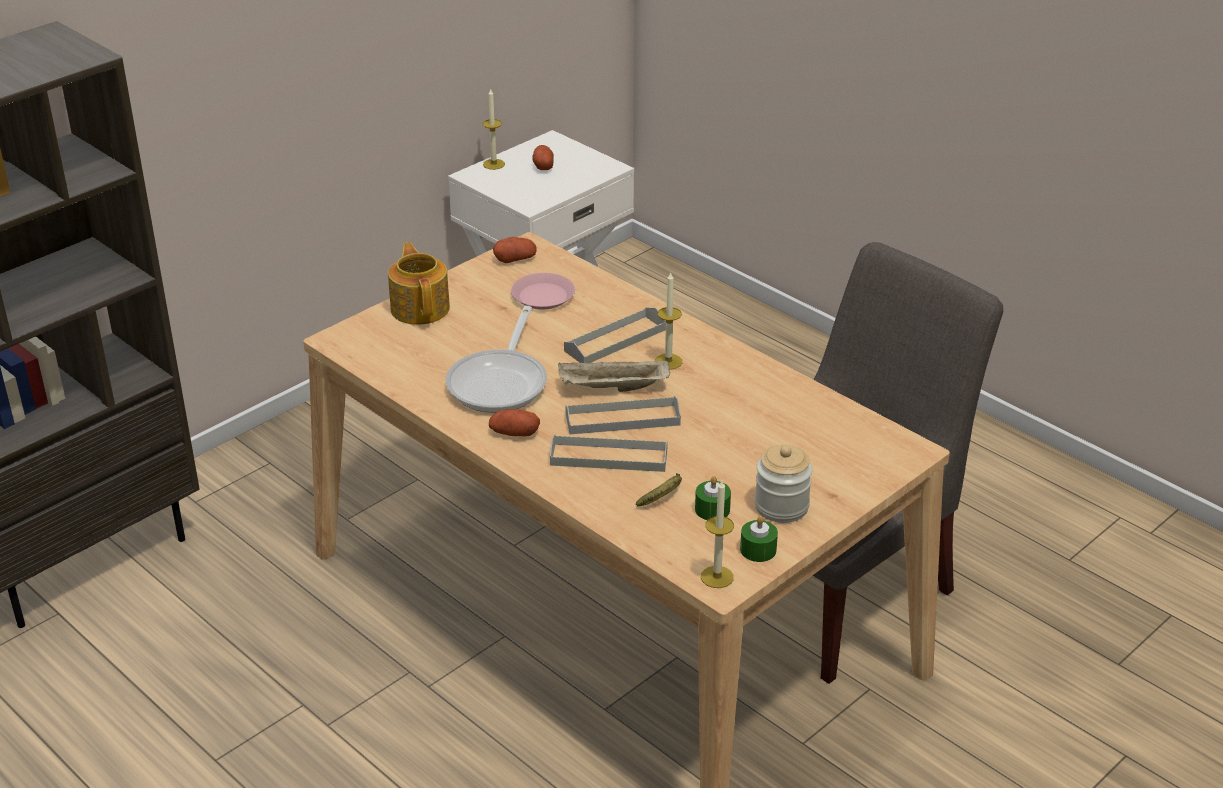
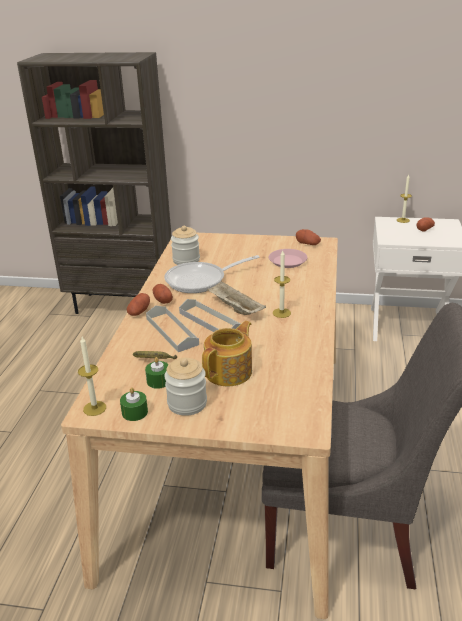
camera: 55 degrees right, 5 degrees down
(420, 308) = (234, 242): teapot -> teapot (229, 372)
(420, 369) = (186, 260): none -> jar
(521, 464) = (139, 311): none -> potato
(615, 340) = (278, 292): grey tray -> none

